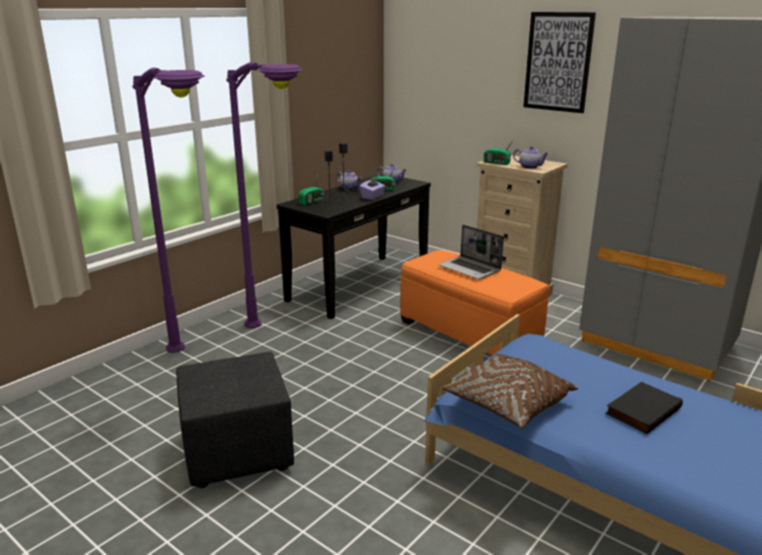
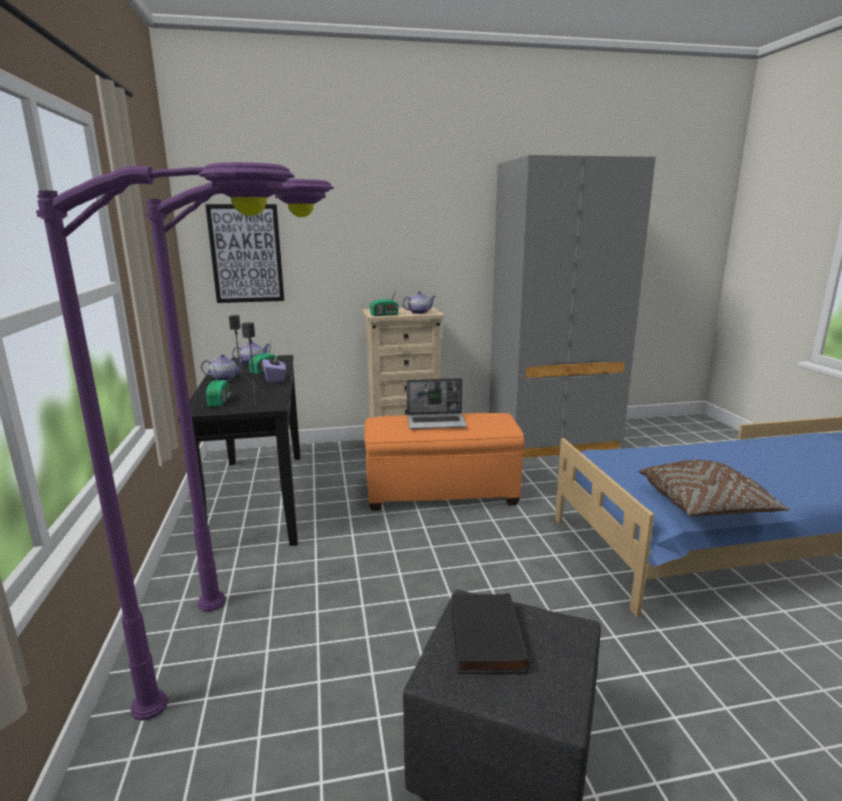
camera: 50 degrees left, 5 degrees down
(558, 62) = (409, 210): picture -> picture (246, 254)
(642, 410) = (747, 465): black book -> black book (483, 636)

